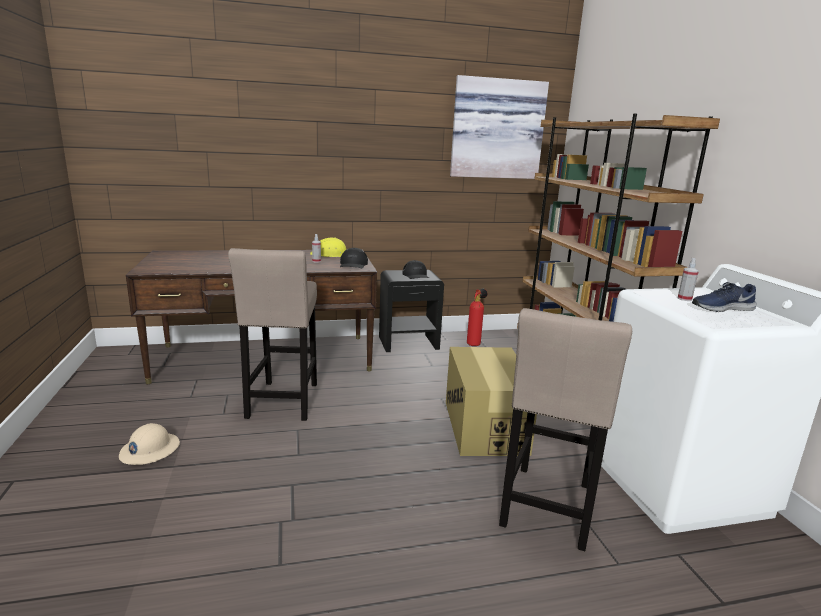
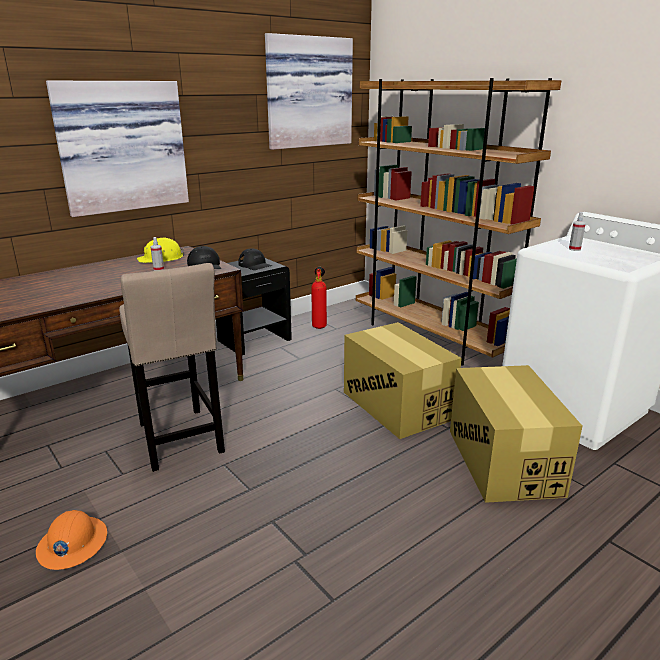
camera: 25 degrees left, 5 degrees up
(149, 450) = (72, 544): beige hard hat -> orange hard hat
(316, 161) = (121, 147): none -> picture
(546, 509) = (503, 462): beige stool -> cardboard box
(721, 308) = (608, 252): blue shoe -> none

